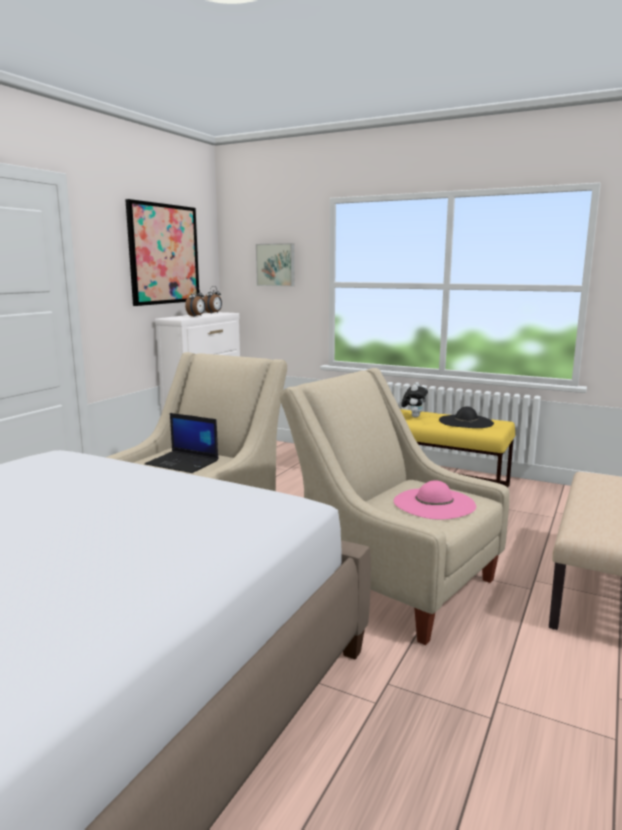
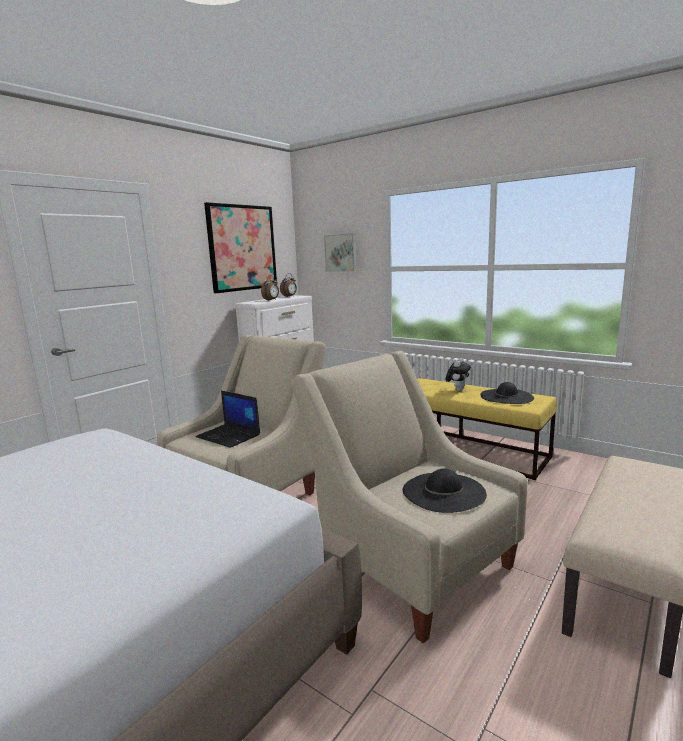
camera: 10 degrees right, 0 degrees up
(434, 503) = (443, 492): pink hat -> black hat

